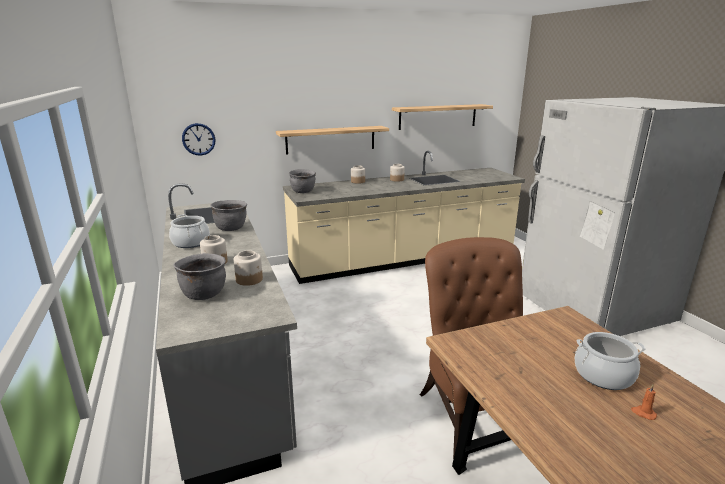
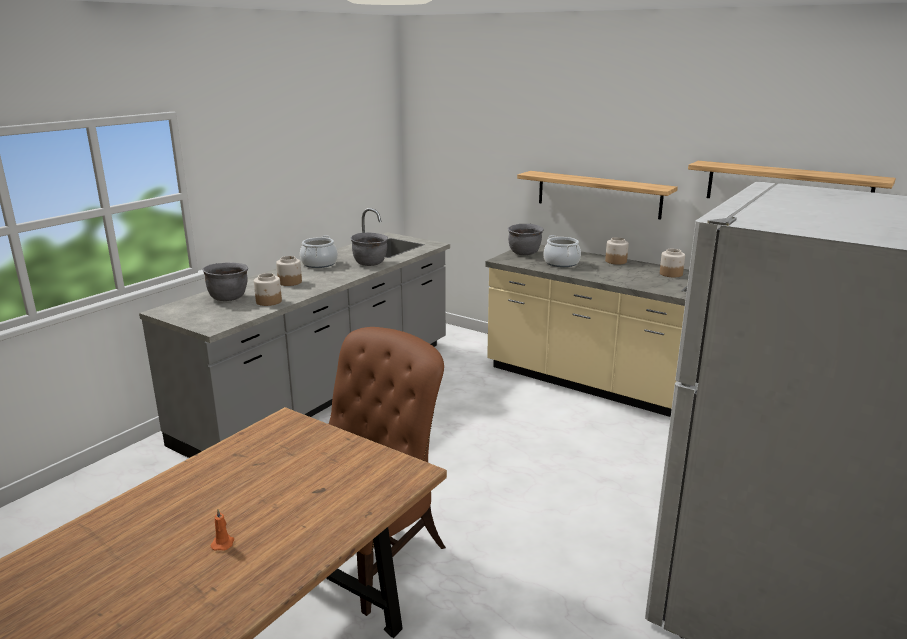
camera: 55 degrees right, 0 degrees up
(198, 139) = (452, 167): wall clock -> none
(603, 375) = (284, 512): cooking pot -> cooking pot (561, 263)

